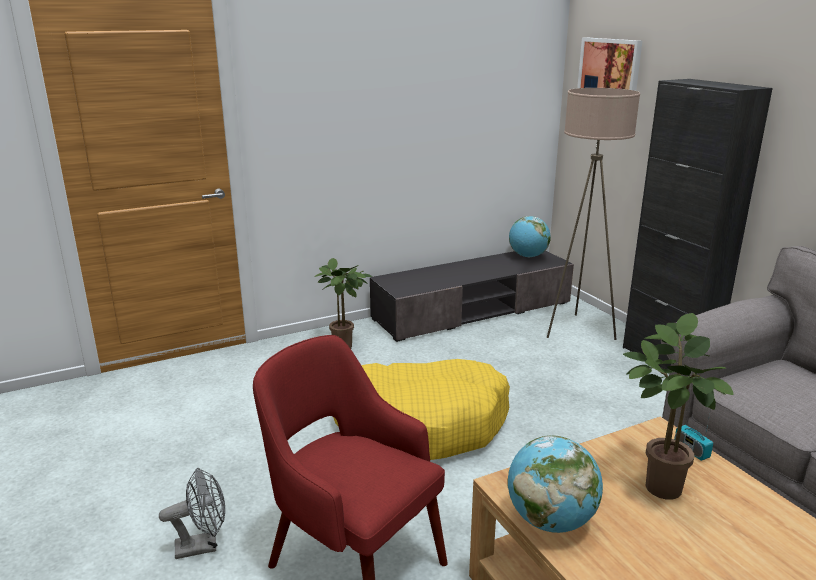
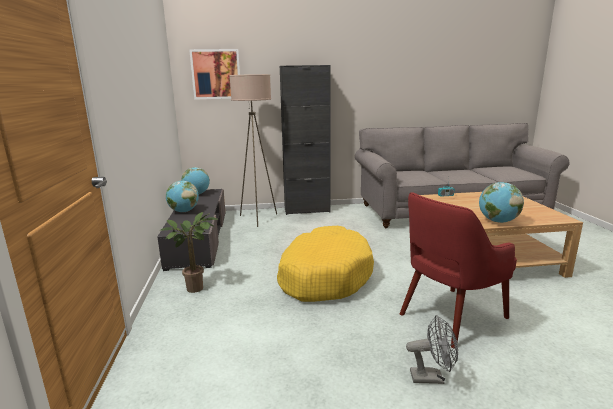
camera: 70 degrees left, 5 degrees down
(203, 546) = (432, 377): grey fan -> grey fan turned 90 degrees clockwise
(455, 267) = (183, 211): none -> globe
(657, 484) = (469, 203): potted plant -> none

